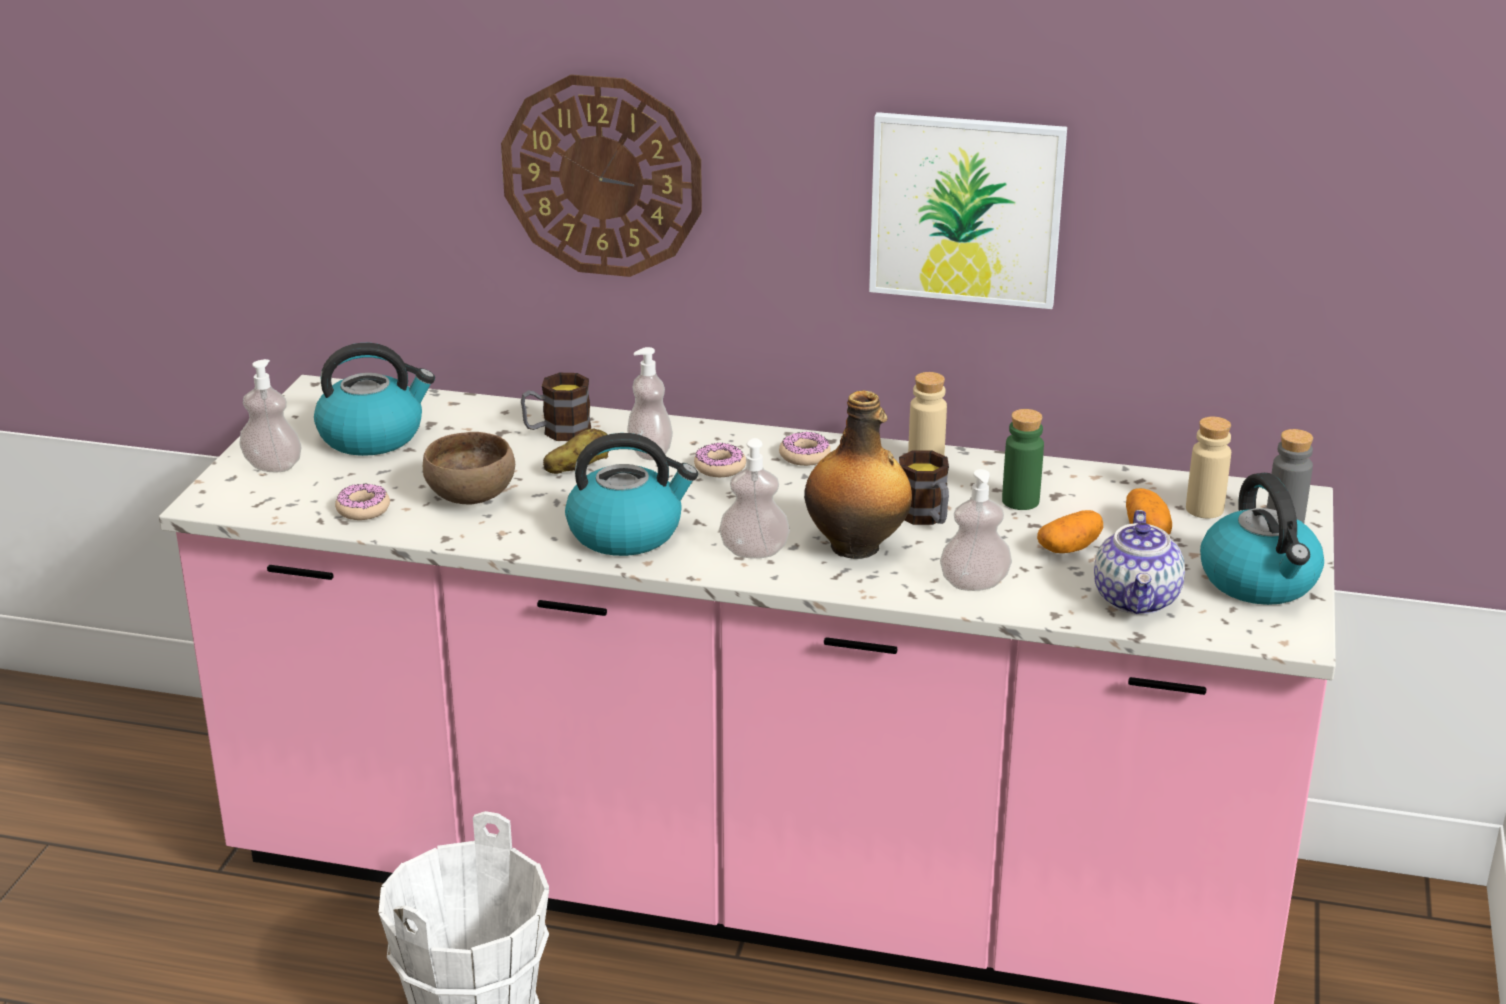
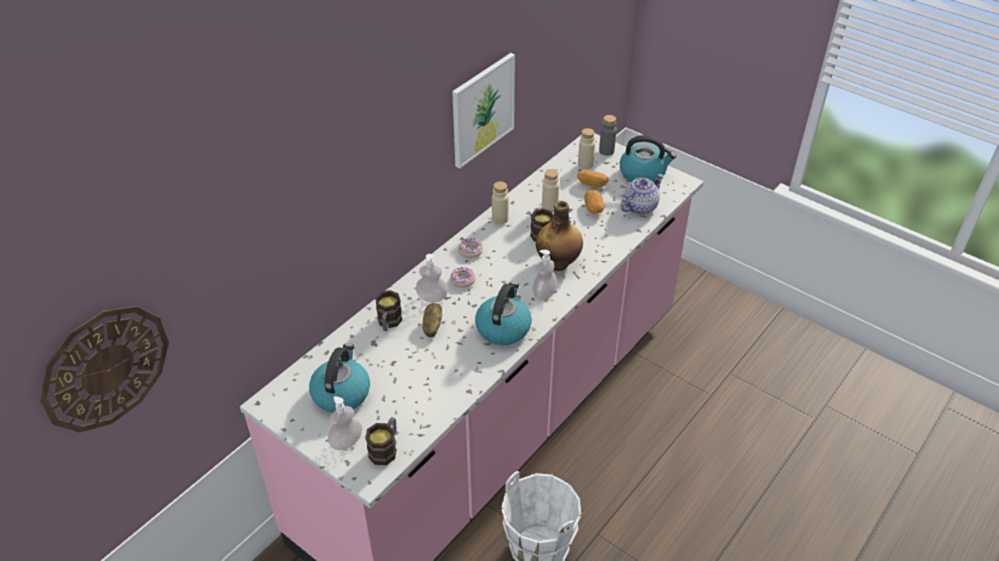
camera: 65 degrees left, 15 degrees up
(275, 500) = (385, 448): none -> mug
(363, 509) = (420, 415): donut -> none
(469, 495) = (432, 371): brown bowl -> none
(602, 176) = (355, 198): wall clock -> wall clock (105, 367)
(974, 583) = (605, 242): soap dispenser -> none
(1020, 501) = (550, 206): green bottle -> beige bottle
(1137, 600) = (639, 206): teapot -> teapot turned 75 degrees counterclockwise

